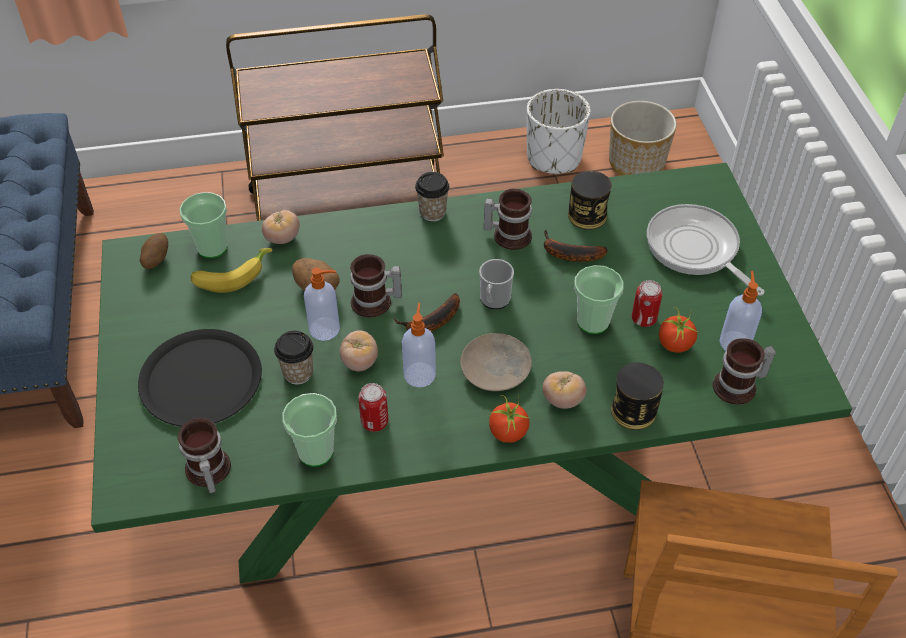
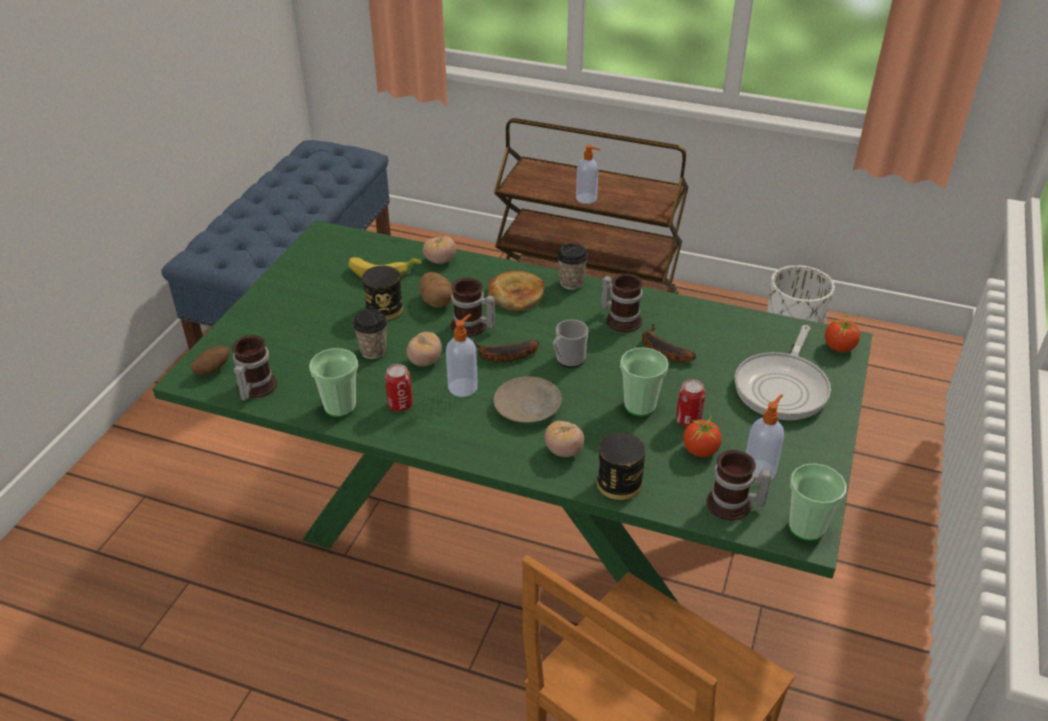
camera: 30 degrees right, 10 degrees down
(156, 260) = (339, 244): potato -> potato (213, 370)
(200, 379) = (302, 328): black plate -> none
(212, 247) = (384, 249): cup -> cup (806, 527)
(325, 329) = (419, 330): soap dispenser -> soap dispenser (587, 199)
(389, 247) = (516, 294): none -> bread
(508, 432) = (498, 455): tomato -> tomato (839, 347)
(587, 215) = (702, 328): can -> can (384, 309)
(637, 163) = (870, 363): planter -> none
(695, 249) = (782, 387): frying pan -> frying pan turned 150 degrees counterclockwise

